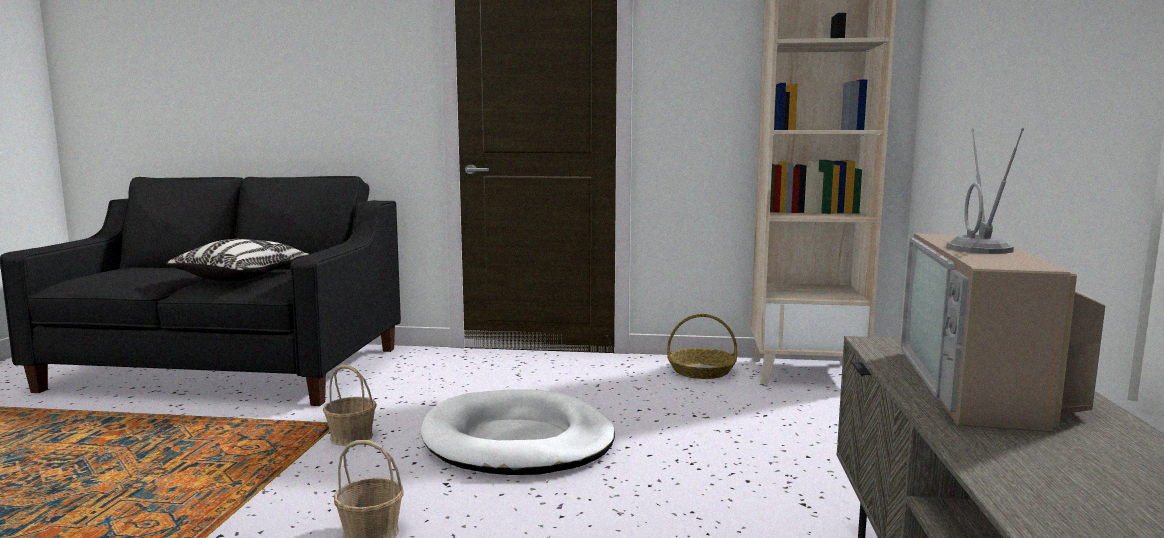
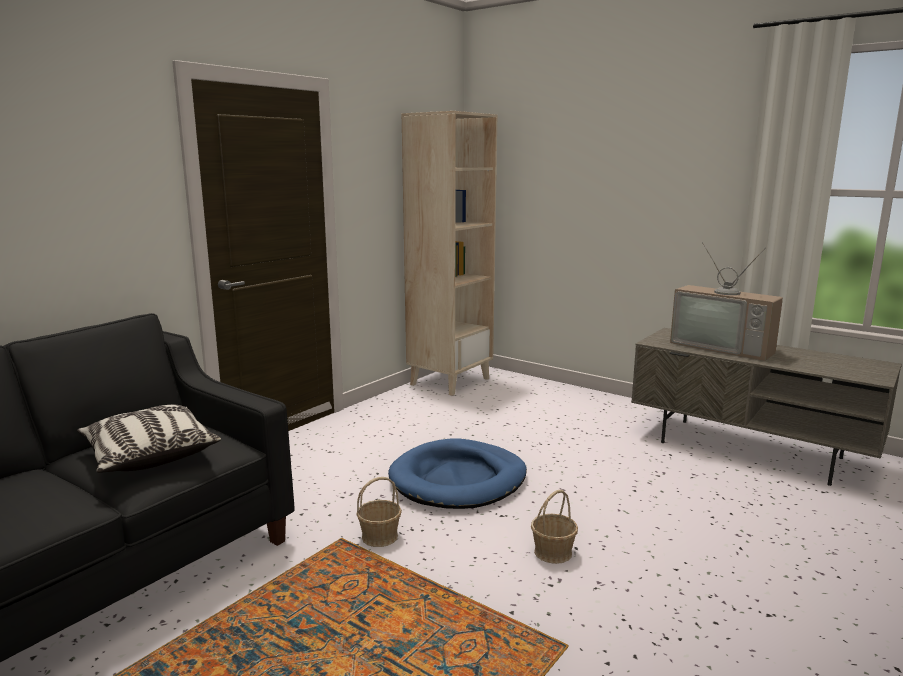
camera: 60 degrees left, 5 degrees up
(517, 441) = (458, 479): white dog bed -> blue dog bed
(701, 371) = (409, 401): basket -> none

